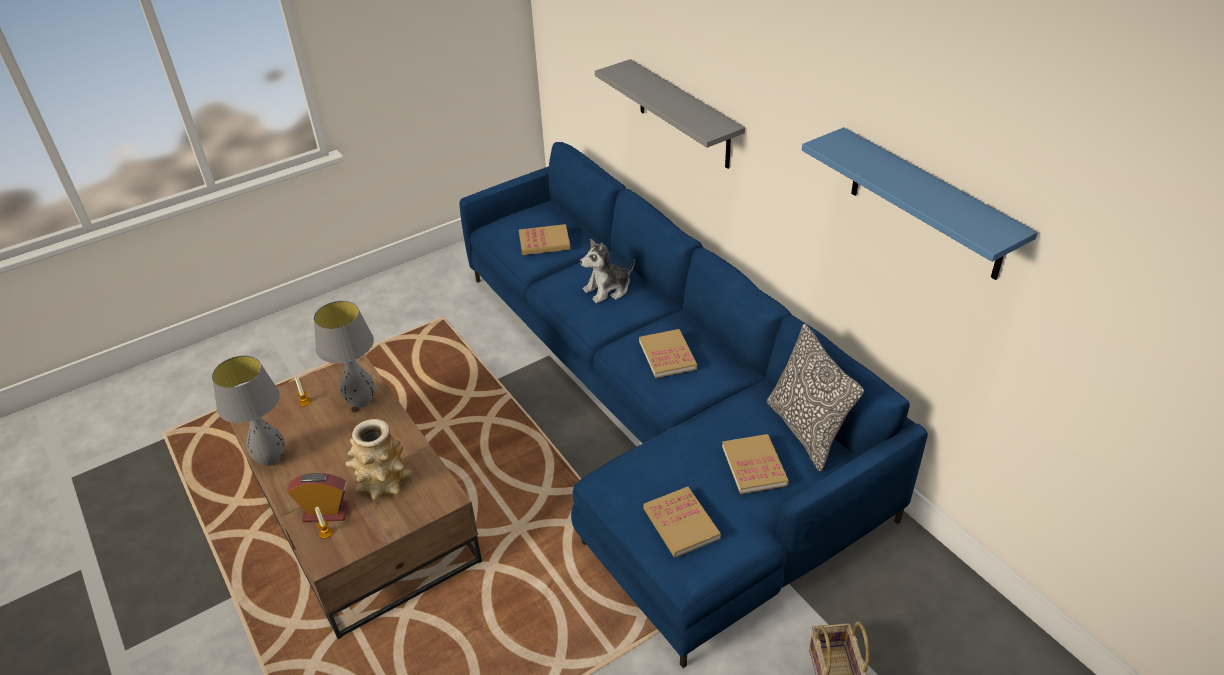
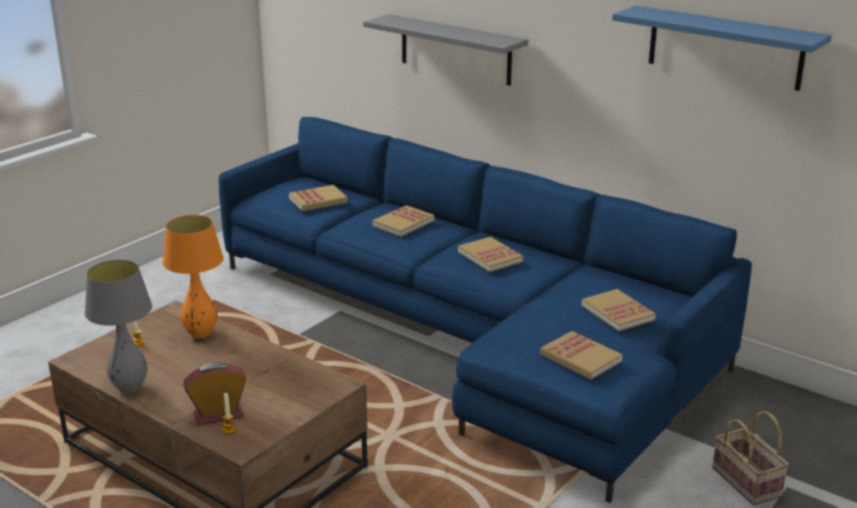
camera: 20 degrees left, 15 degrees down
(361, 402) = (201, 334): grey table lamp -> orange table lamp
(383, 483) = (265, 385): vase -> none
(608, 289) = (403, 223): plush toy -> book
(806, 431) = (644, 288): pillow -> none

